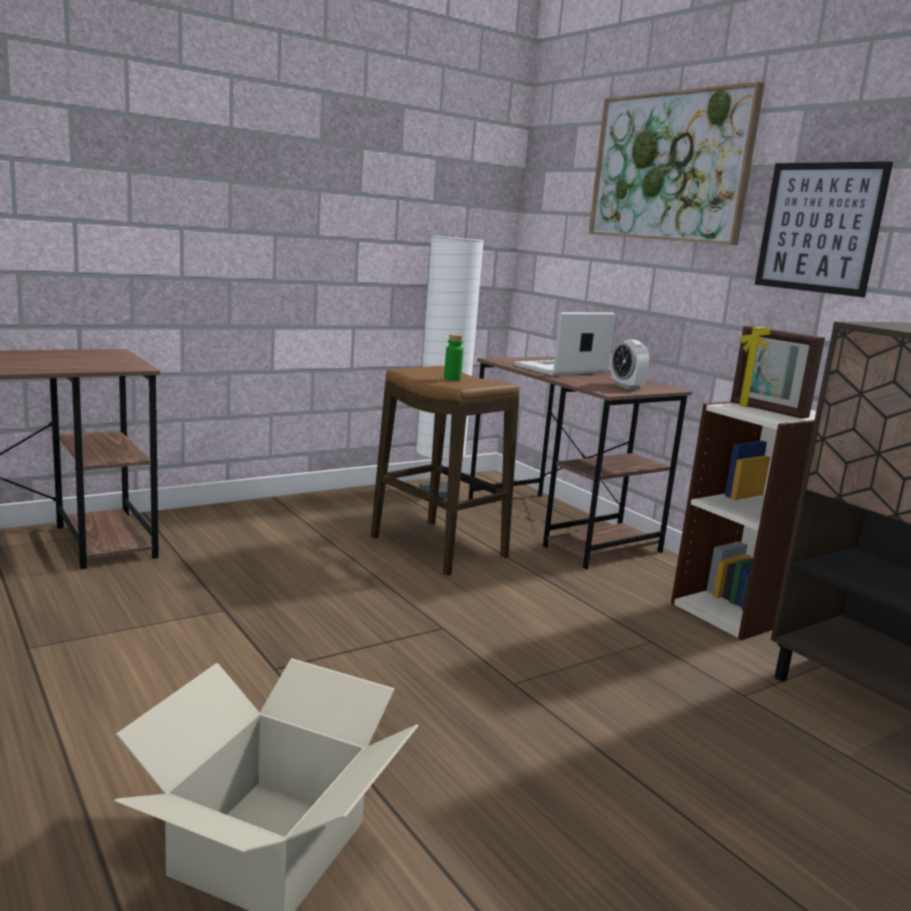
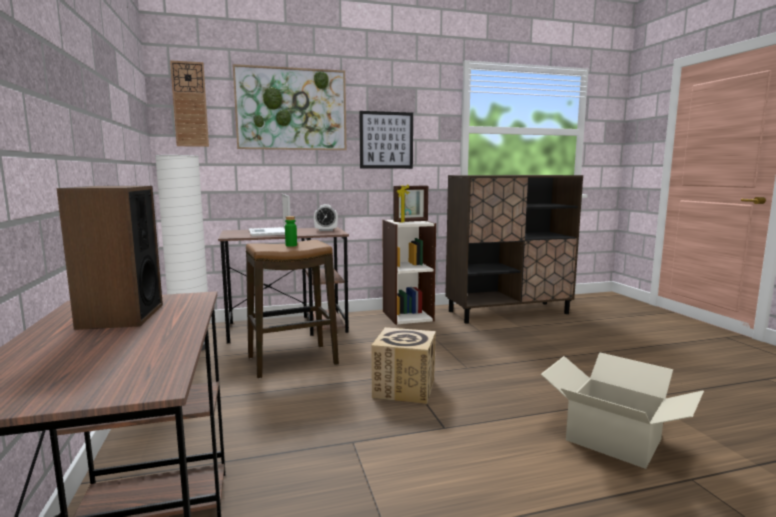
camera: 70 degrees left, 5 degrees down
(67, 359) = (121, 316): none -> speaker
(390, 631) = (404, 388): none -> cardboard box
(558, 166) = (190, 104): none -> wall clock

